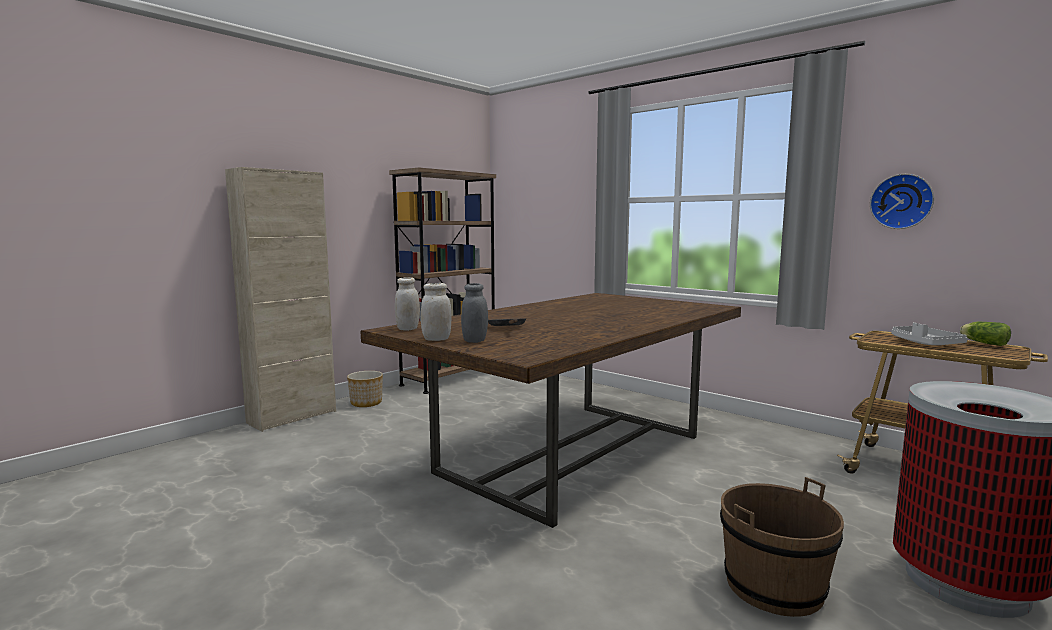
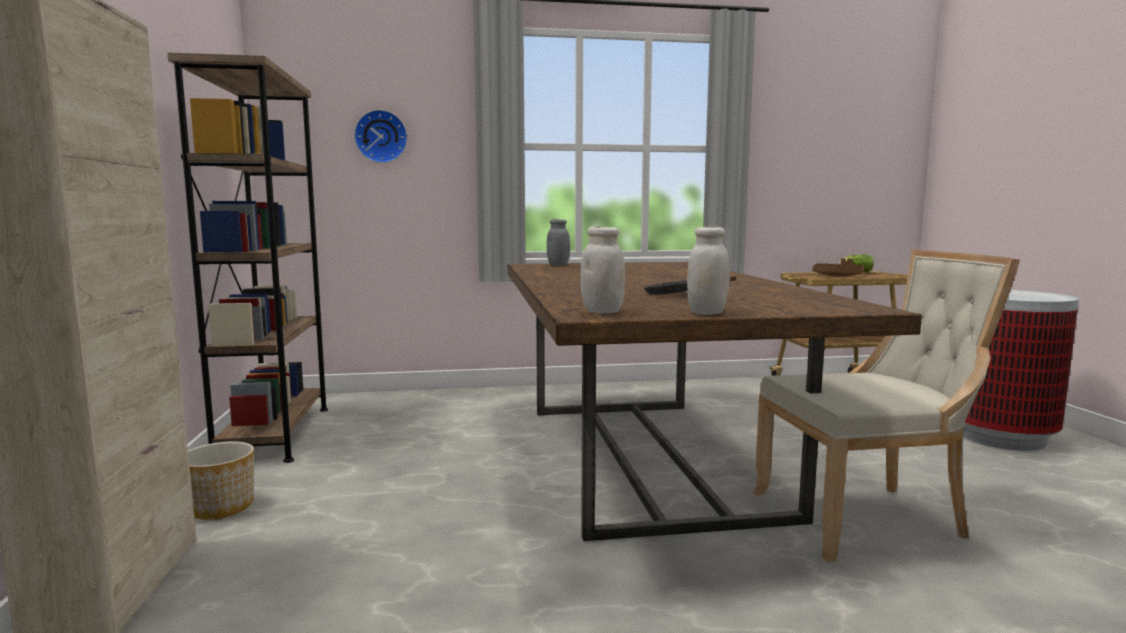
camera: 50 degrees left, 0 degrees up
(475, 341) = (742, 307): grey jar -> grey jar (558, 265)
(596, 545) = (866, 517): none -> beige chair
(774, 587) = (982, 484): brown bucket -> none
(901, 201) = (788, 158): wall clock -> wall clock (381, 137)
(924, 343) = (838, 276): grey tray -> brown tray

